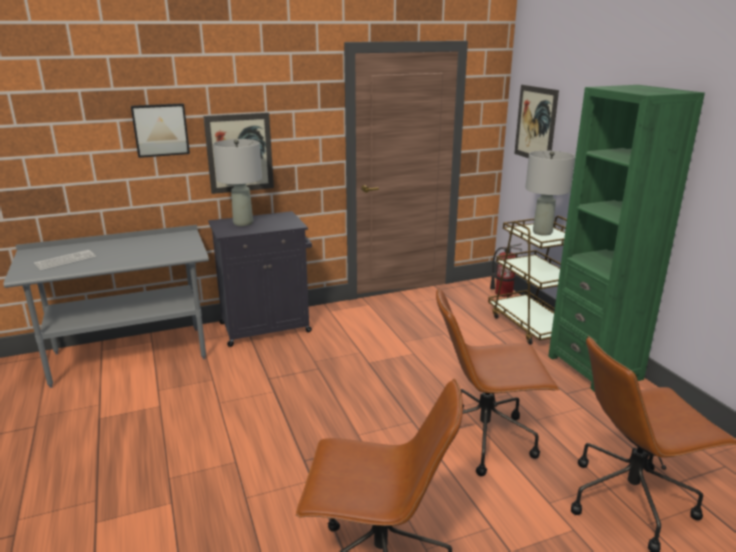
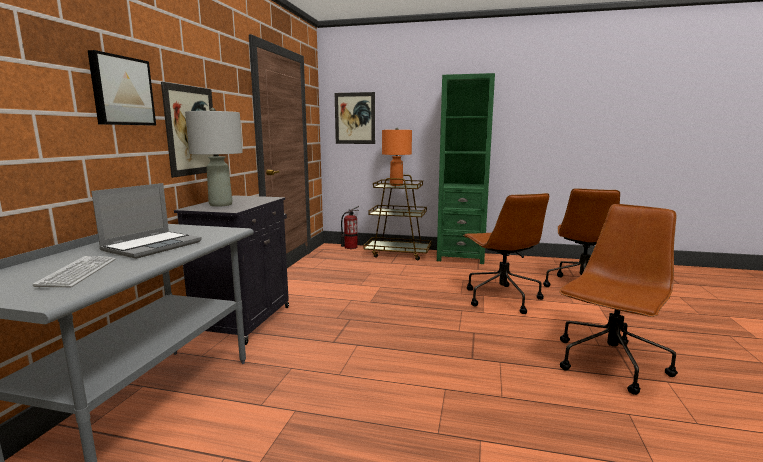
camera: 55 degrees left, 10 degrees down
(132, 252) = (153, 246): none -> laptop
(485, 438) = (501, 298): brown office chair -> brown office chair turned 45 degrees counterclockwise
(542, 232) = (396, 185): grey table lamp -> orange table lamp

